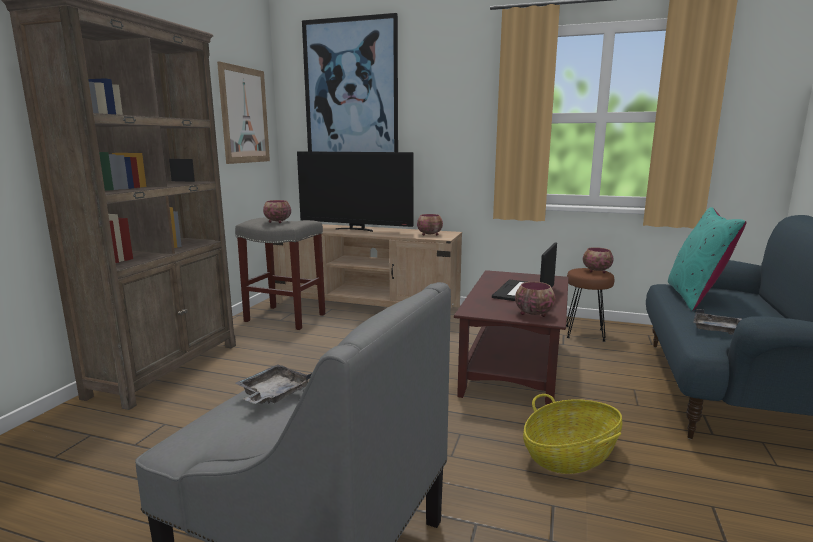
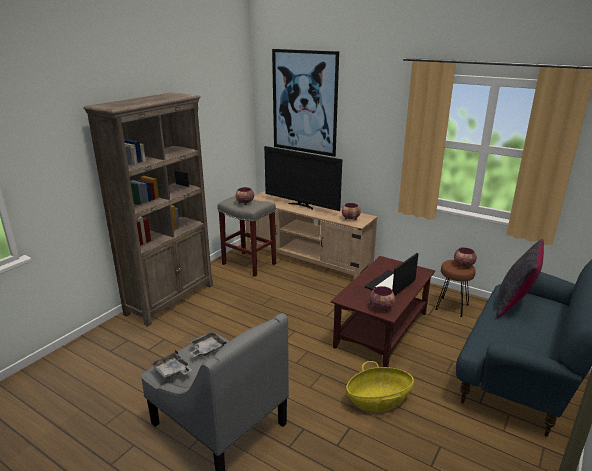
camera: 15 degrees right, 10 degrees up
(244, 115) = (228, 122): picture -> none
(695, 297) = (514, 304): turquoise pillow -> black pillow
(719, 330) = (497, 339): grey tray -> grey tray (172, 371)

